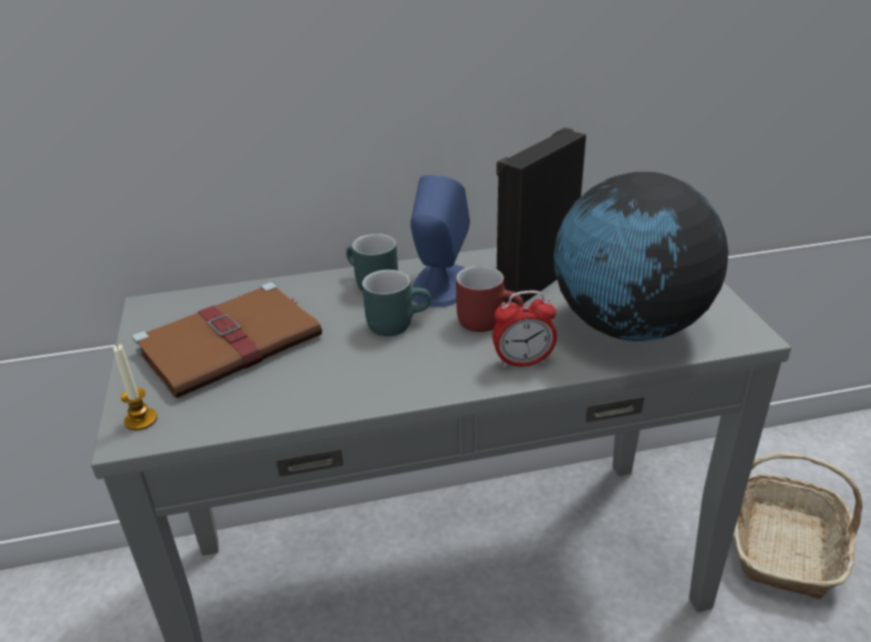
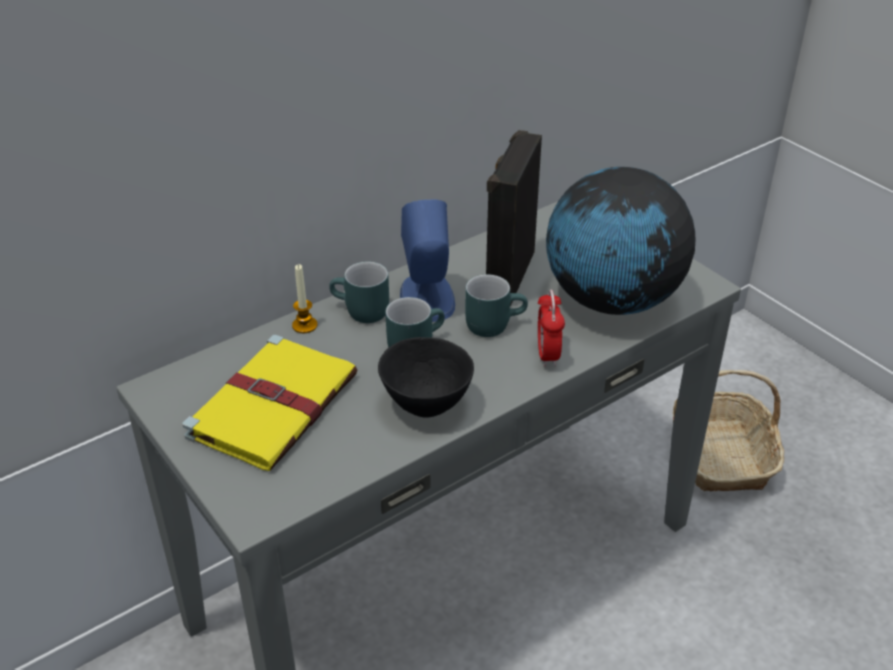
camera: 25 degrees left, 5 degrees up
(141, 420) = (251, 500): candle -> candle (304, 325)
(233, 343) = (275, 404): brown book -> yellow book
(364, 379) = (425, 406): none -> black bowl
(488, 320) = (493, 323): red mug -> turquoise mug
(523, 362) = (547, 354): alarm clock -> alarm clock turned 120 degrees clockwise

